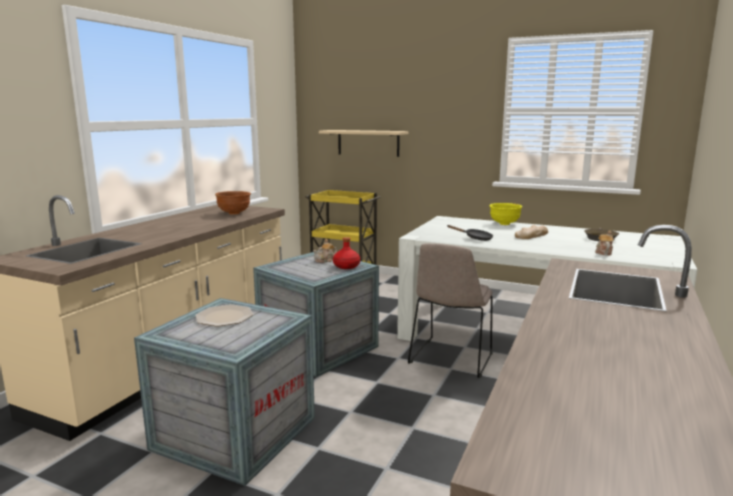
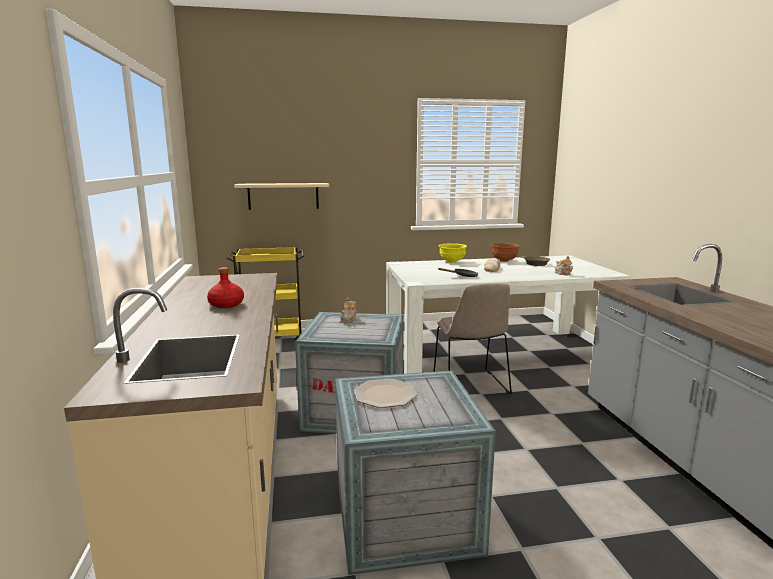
camera: 35 degrees left, 0 degrees up
(234, 213) = (239, 284): brown bowl -> brown bowl (504, 261)
(346, 266) = (379, 321): red bottle -> red bottle (226, 304)

